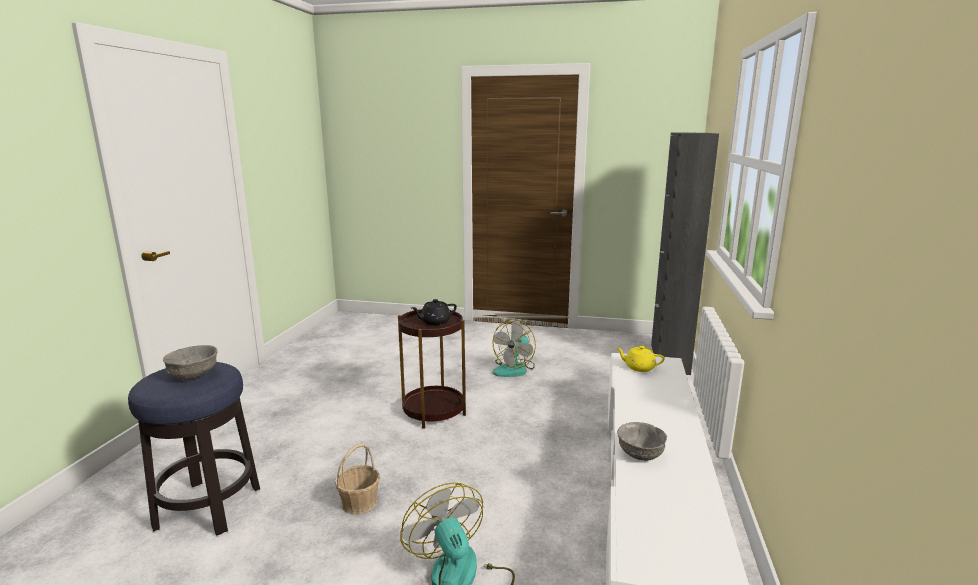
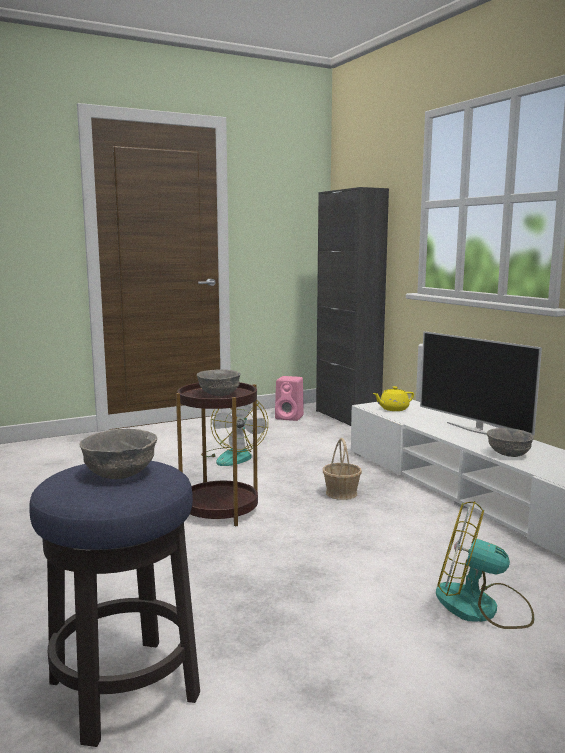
camera: 40 degrees left, 5 degrees down
(359, 502) = (293, 602): basket -> basket (341, 493)
(434, 322) = (219, 394): black teapot -> grey bowl
(618, 345) = (290, 417): none -> pink speaker
(668, 416) = (475, 430): none -> television

